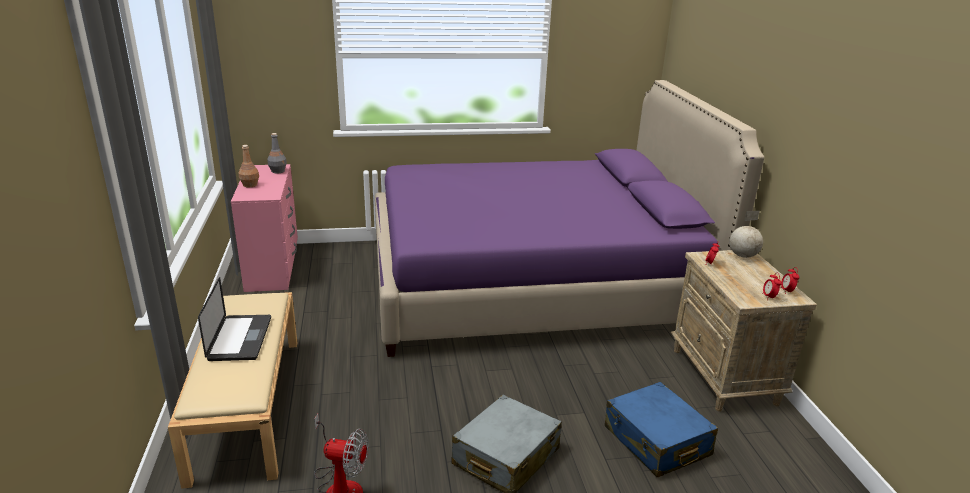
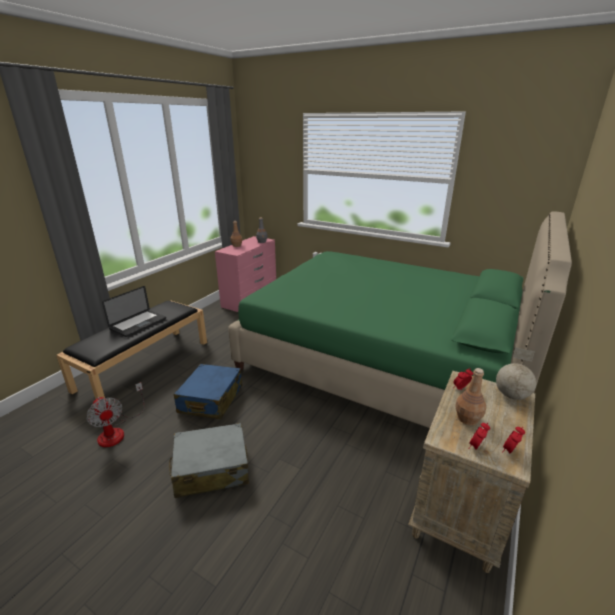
camera: 40 degrees right, 0 degrees up
(247, 404) = (145, 364): beige bench -> black bench
(532, 285) = (383, 360): purple bed -> green bed
(656, 441) = (324, 526): blue suitcase -> blue suitcase (211, 399)
(741, 282) = (467, 418): none -> brown bottle

